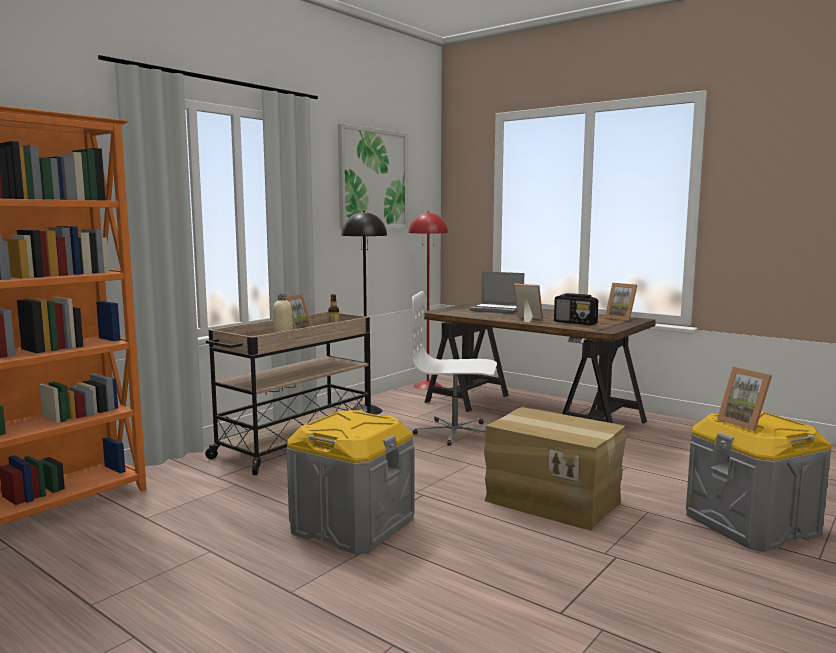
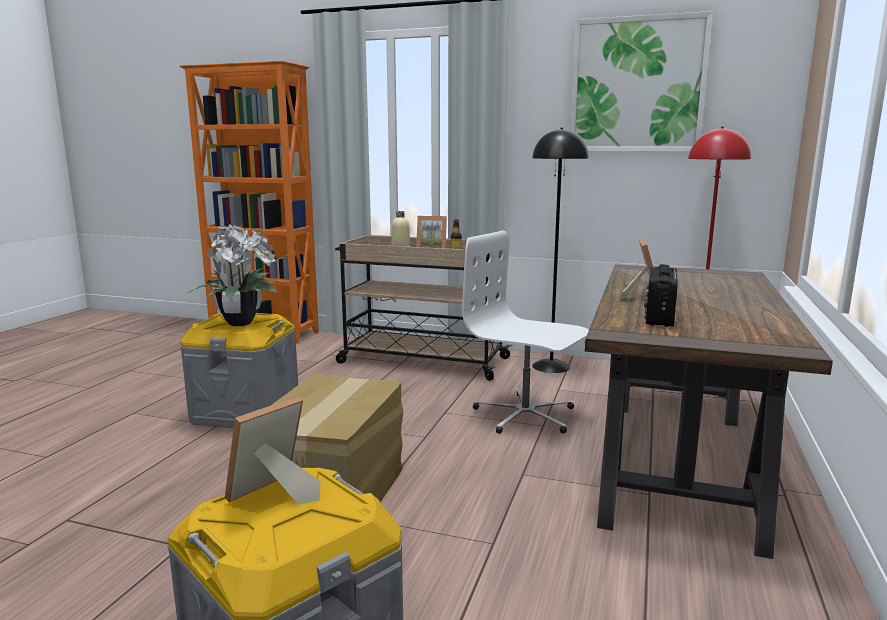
camera: 70 degrees right, 5 degrees up
(359, 423) = (239, 322): none -> potted plant
(455, 432) = (525, 415): white office chair -> white office chair turned 45 degrees counterclockwise
(497, 310) = (707, 283): laptop -> none
(621, 318) = (773, 339): picture frame -> none

